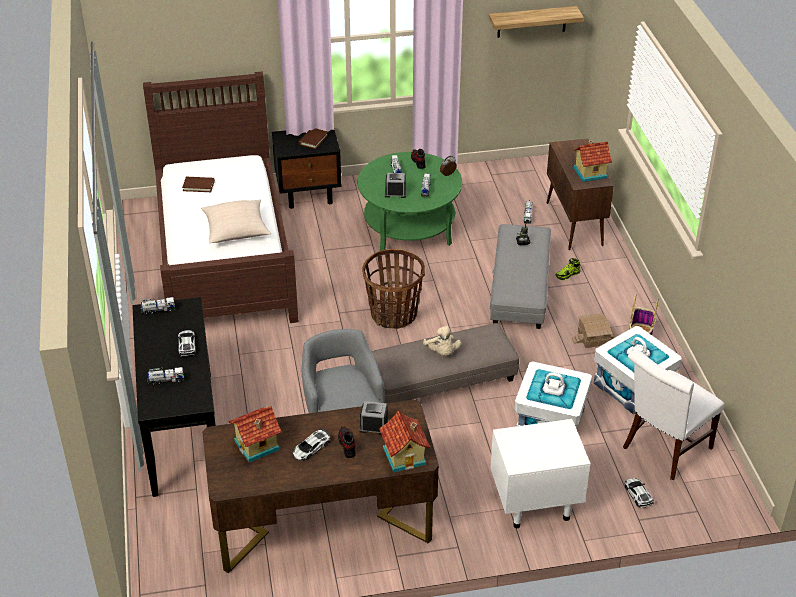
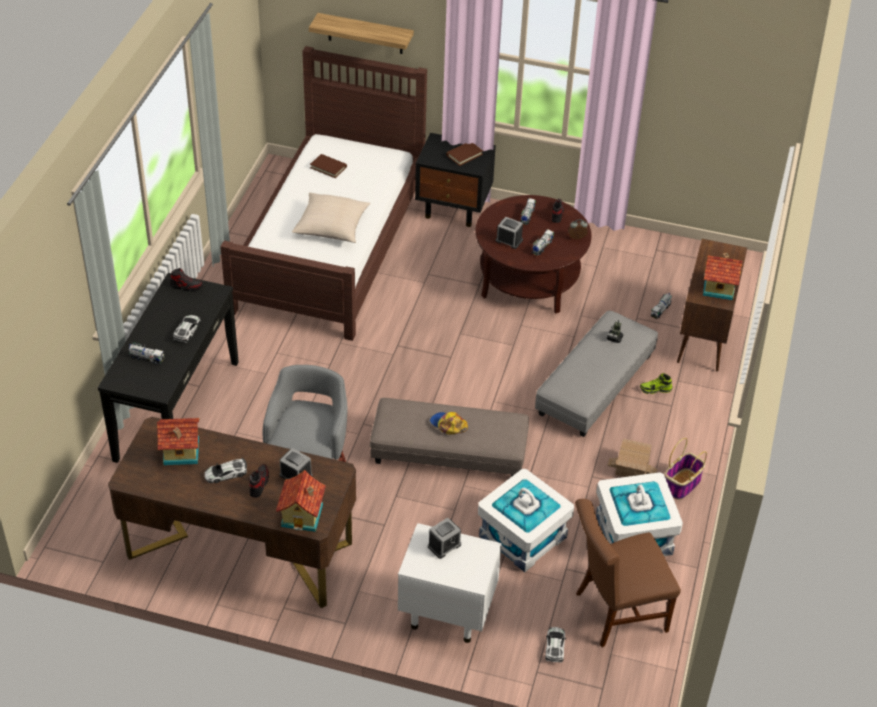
camera: 25 degrees right, 5 degrees up
(158, 310) = (186, 286): toy truck -> shoe
(394, 315) = (448, 367): basket -> none
(409, 228) = (528, 280): green coffee table -> brown coffee table
(442, 352) = (448, 425): beige plush toy -> cap
(528, 438) = (444, 545): none -> alarm clock
(532, 22) = (731, 99): shelf -> shelf (365, 34)
(663, 450) = (615, 613): white chair -> brown chair

